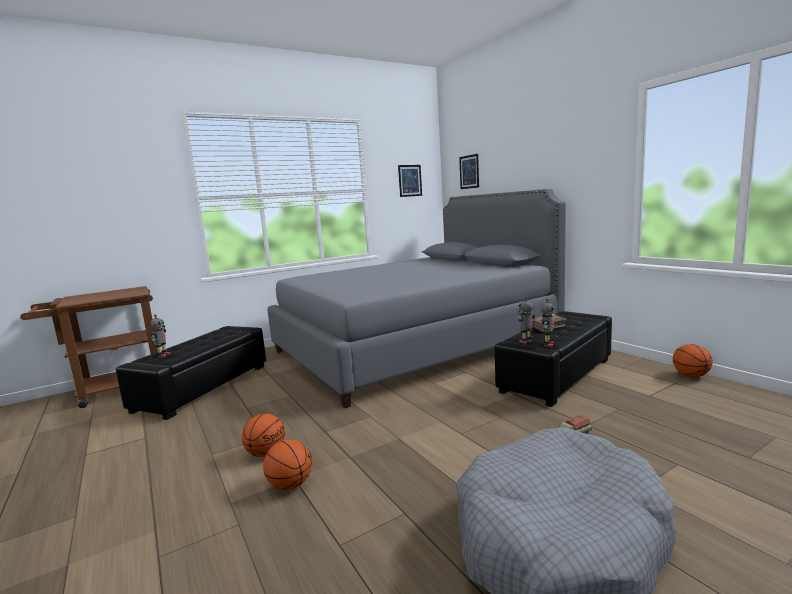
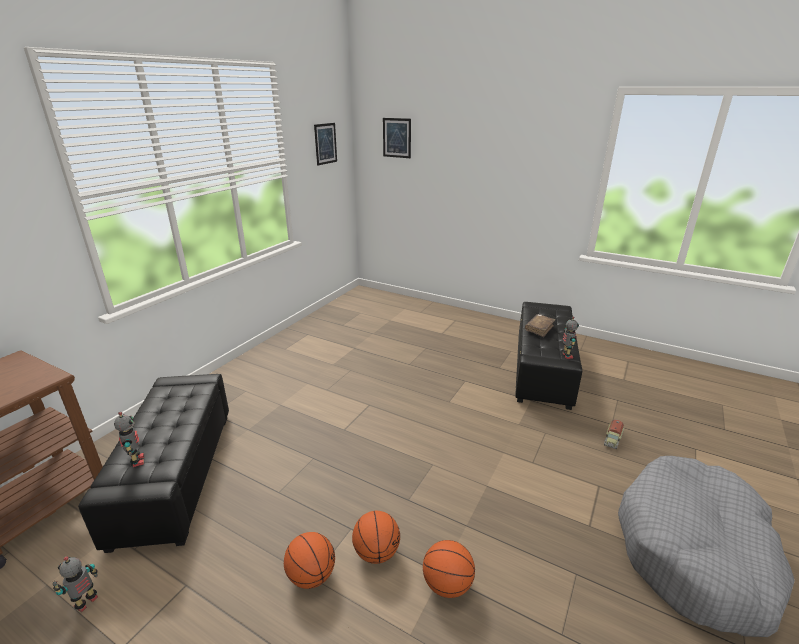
camera: 30 degrees left, 15 degrees up
(414, 345) = (379, 350): grey bed -> none
(526, 342) = (545, 354): toy robot -> toy robot (87, 603)
(690, 375) = (630, 351): basketball -> basketball (311, 575)

